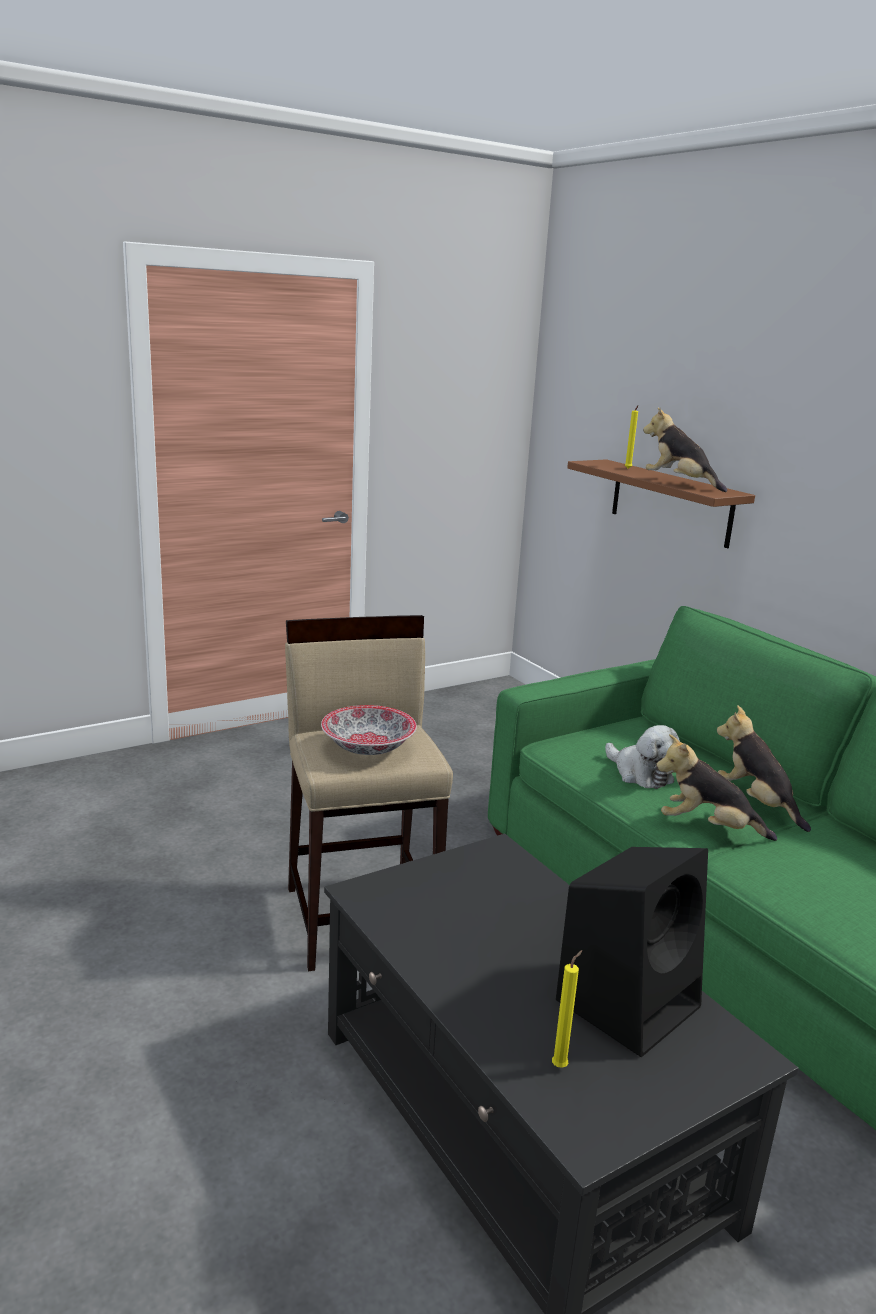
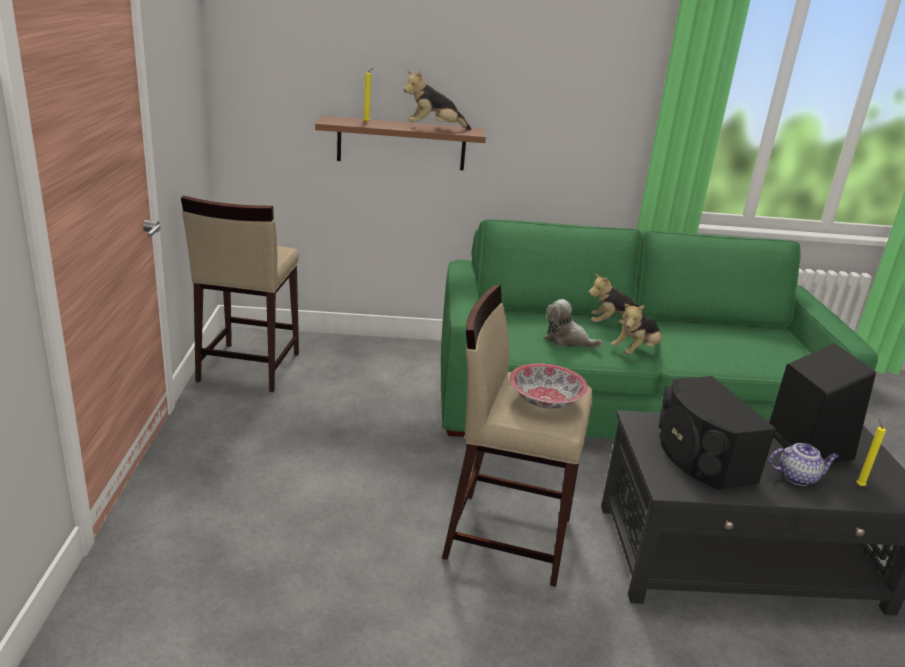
camera: 60 degrees left, 5 degrees up
(462, 707) = (248, 367): none -> beige stool
(463, 907) = (700, 457): none -> black speaker
(509, 997) = (798, 477): none -> teapot
(640, 773) = (567, 340): plush toy -> plush toy turned 150 degrees counterclockwise

